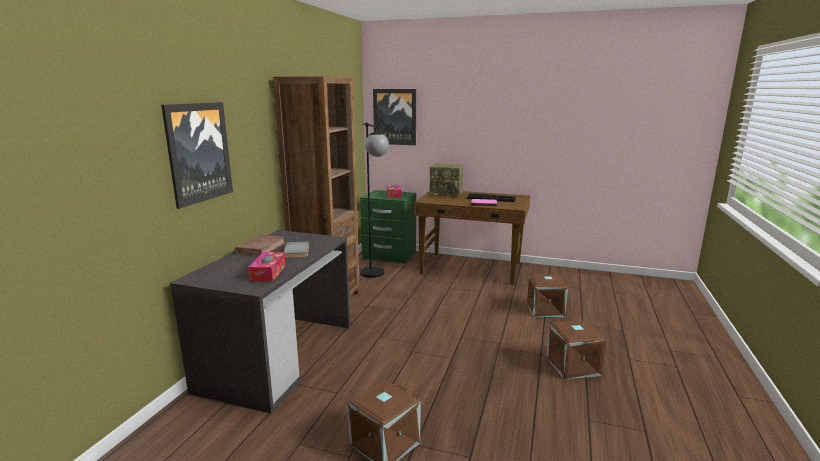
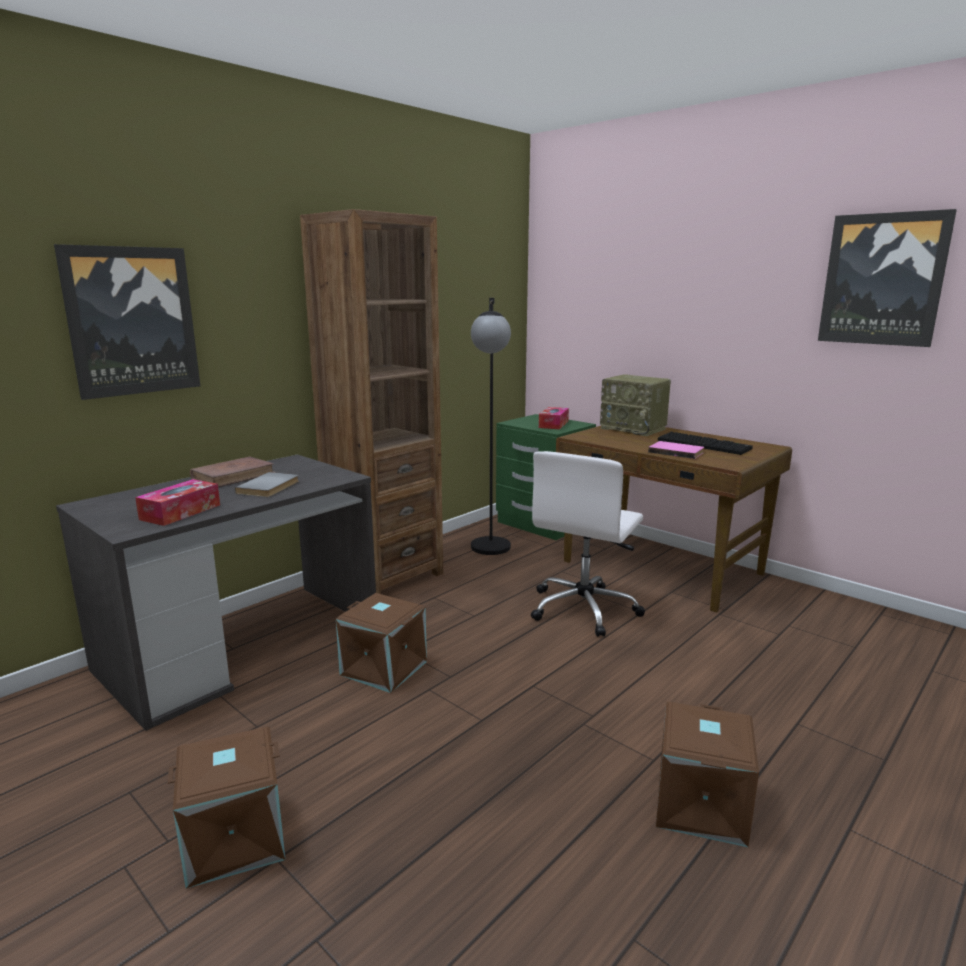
camera: 25 degrees right, 0 degrees up
(395, 117) = (571, 293): picture -> picture (883, 279)
(452, 295) = (584, 609): none -> white office chair
(545, 309) = (741, 672): brown storage box -> brown storage box (385, 667)

